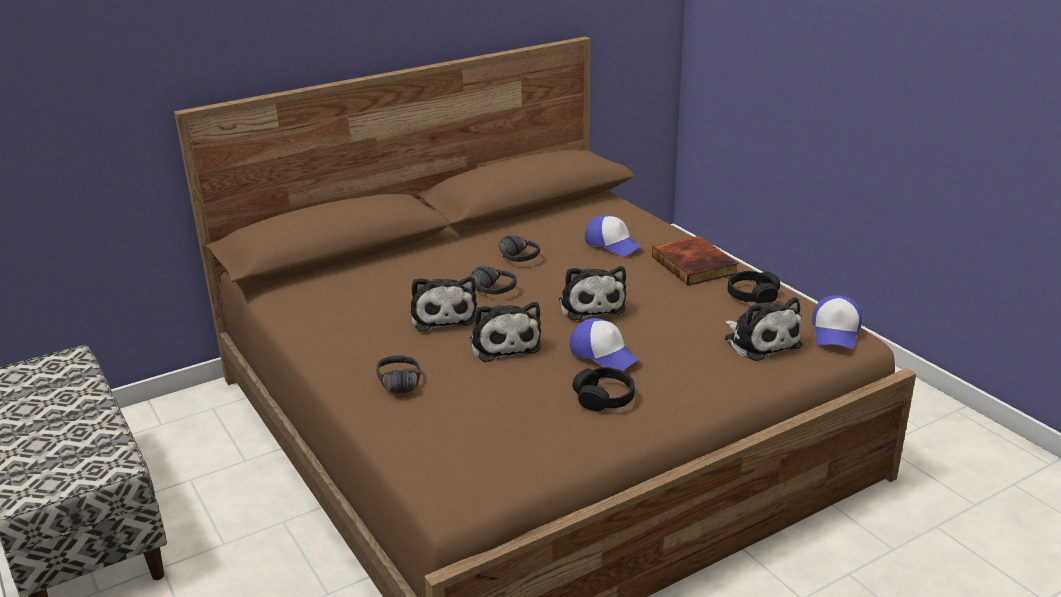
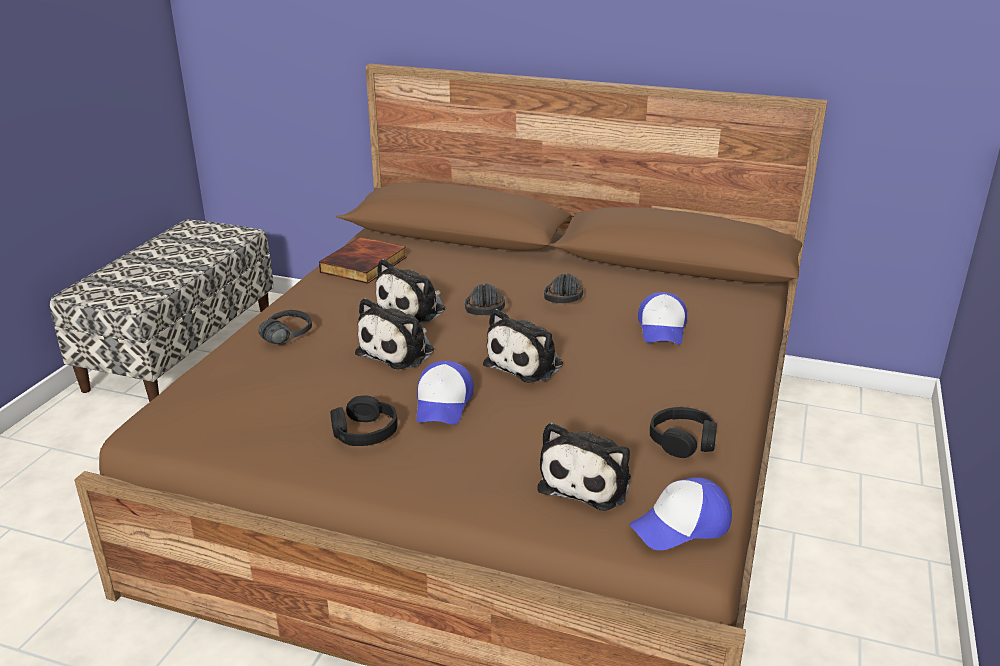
camera: 50 degrees right, 0 degrees up
(695, 265) = (694, 385): book -> book (365, 265)

